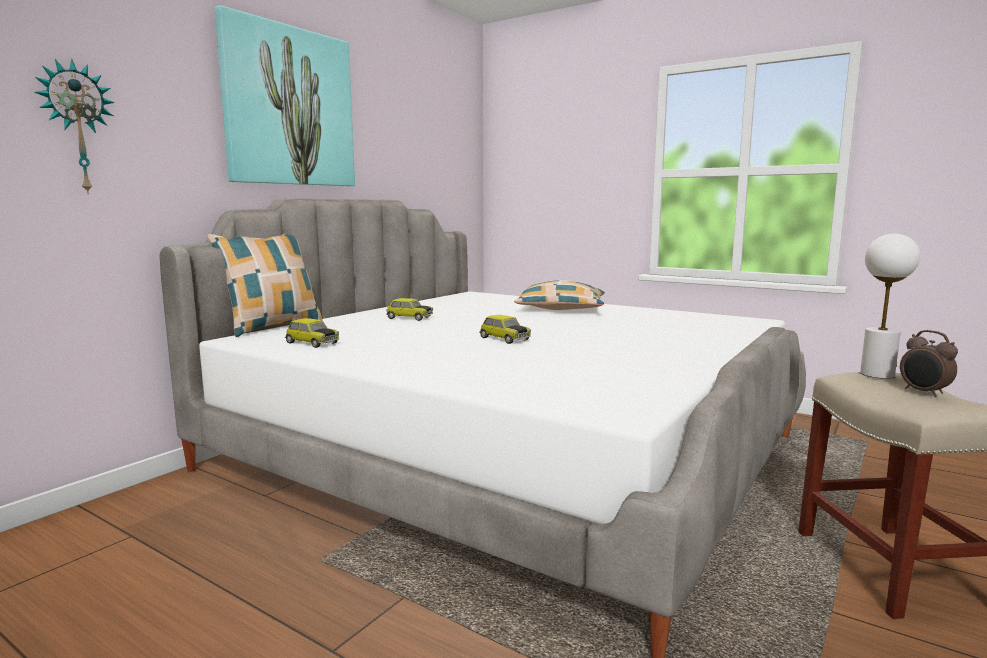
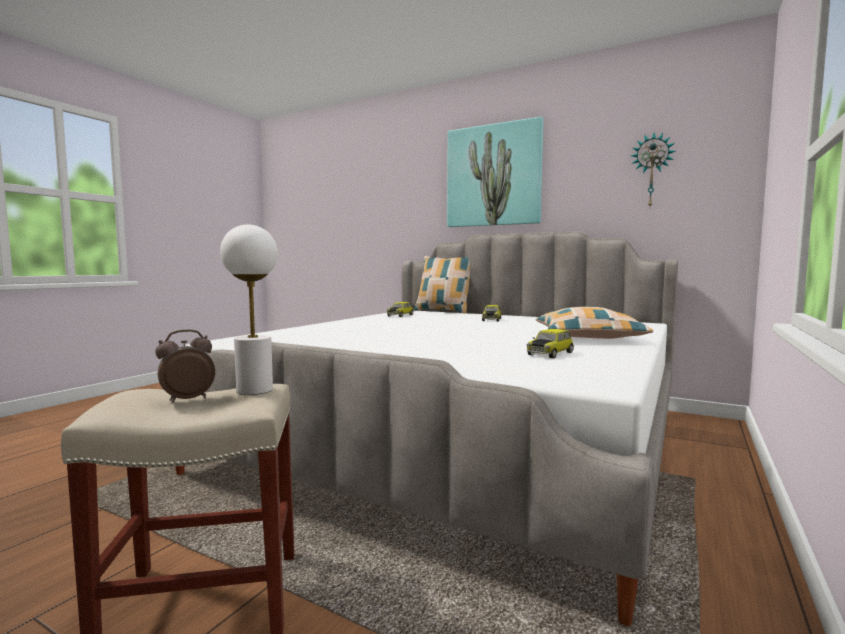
camera: 85 degrees right, 5 degrees down
(77, 128) = (387, 209): wall clock -> wall clock (652, 171)
(504, 339) = (420, 330): toy car -> toy car (550, 354)

